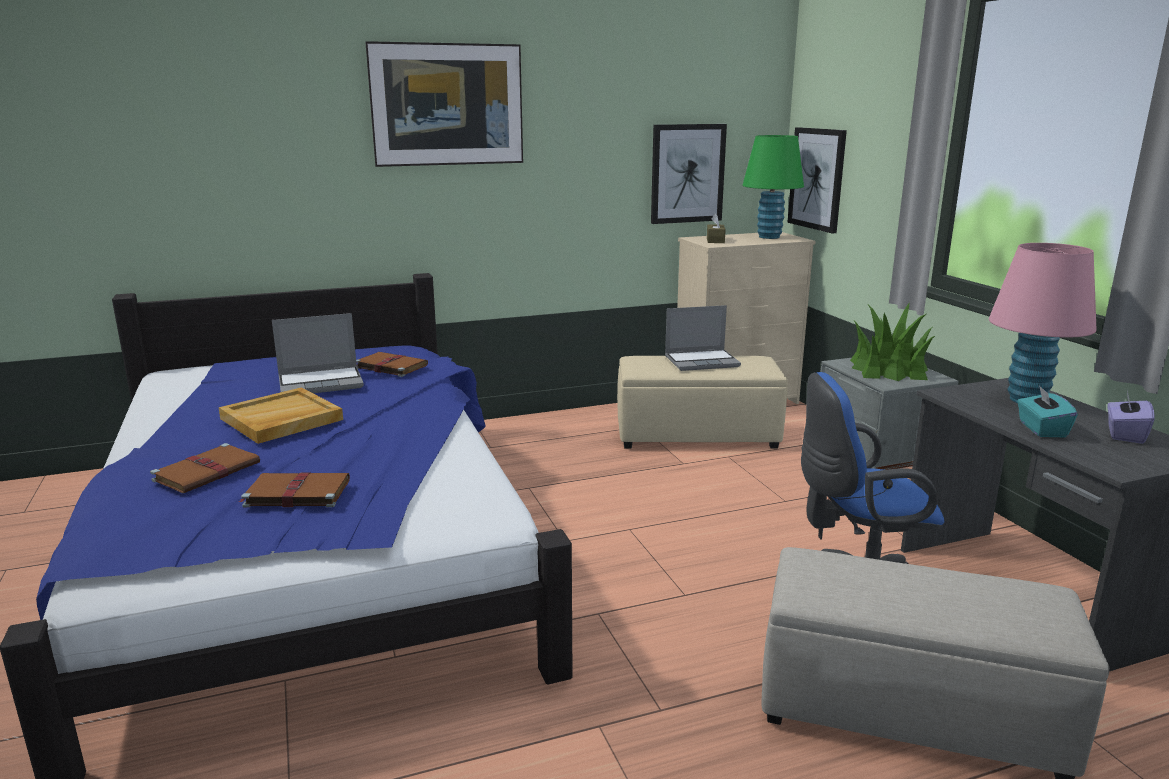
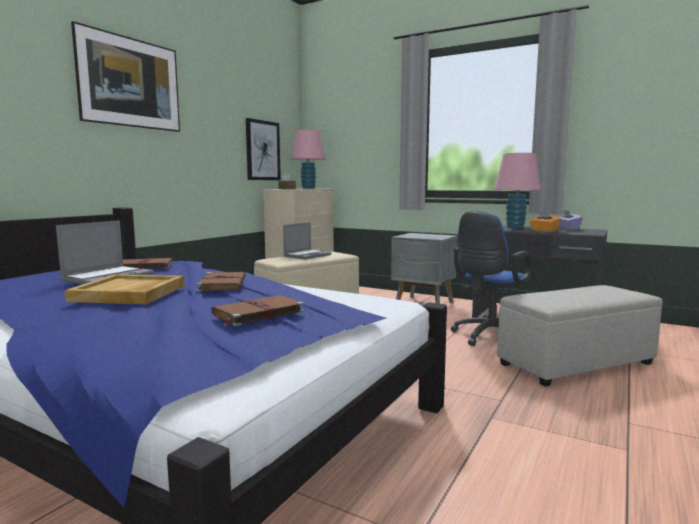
camera: 40 degrees left, 10 degrees down
(208, 471) = (144, 321): brown book -> brown book (222, 284)
(769, 237) = (308, 188): green table lamp -> pink table lamp
(817, 179) = (329, 155): picture -> none
(889, 369) = (425, 235): potted plant -> none
(1041, 429) = (543, 231): turquoise tissue box -> orange tissue box

